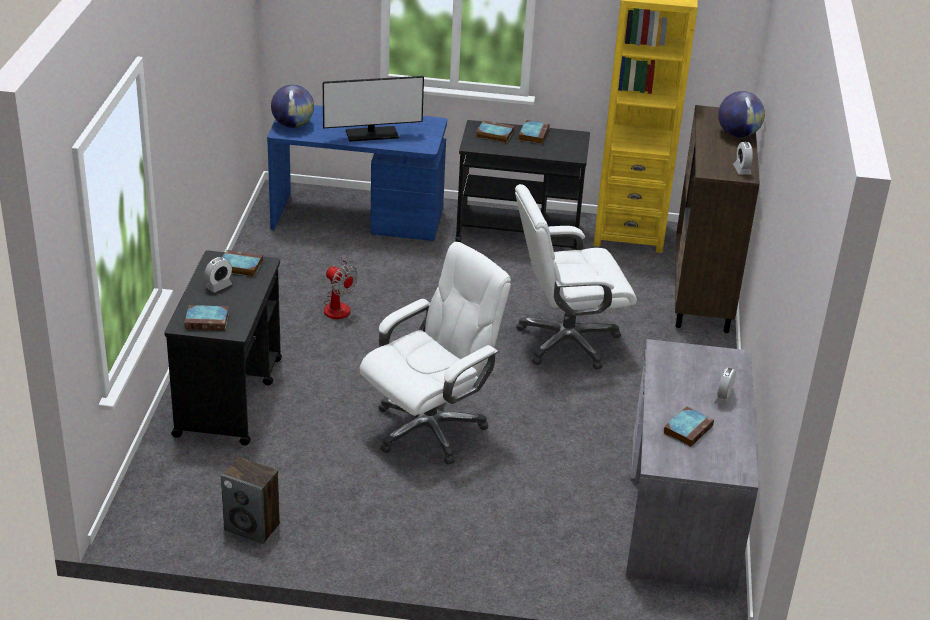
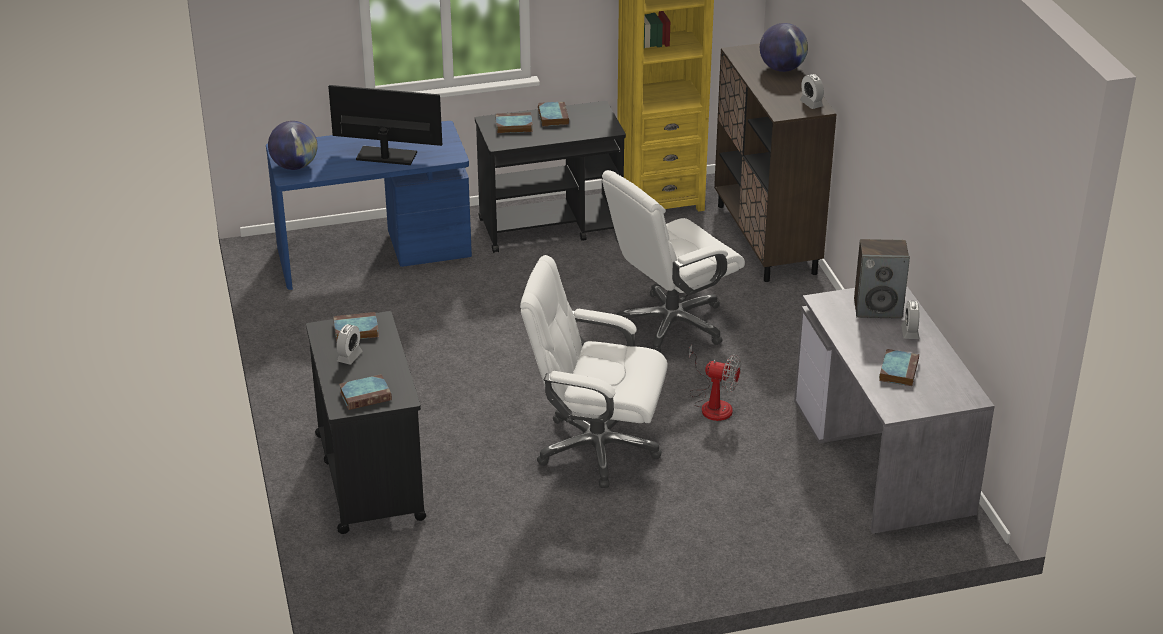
camera: 20 degrees left, 0 degrees up
(252, 527) = (487, 598): speaker -> speaker (878, 308)
(338, 305) = (417, 350): fan -> fan (712, 404)
(372, 134) = (386, 156): monitor -> monitor turned 135 degrees counterclockwise
(430, 428) = (595, 448): white office chair -> white office chair turned 105 degrees counterclockwise

